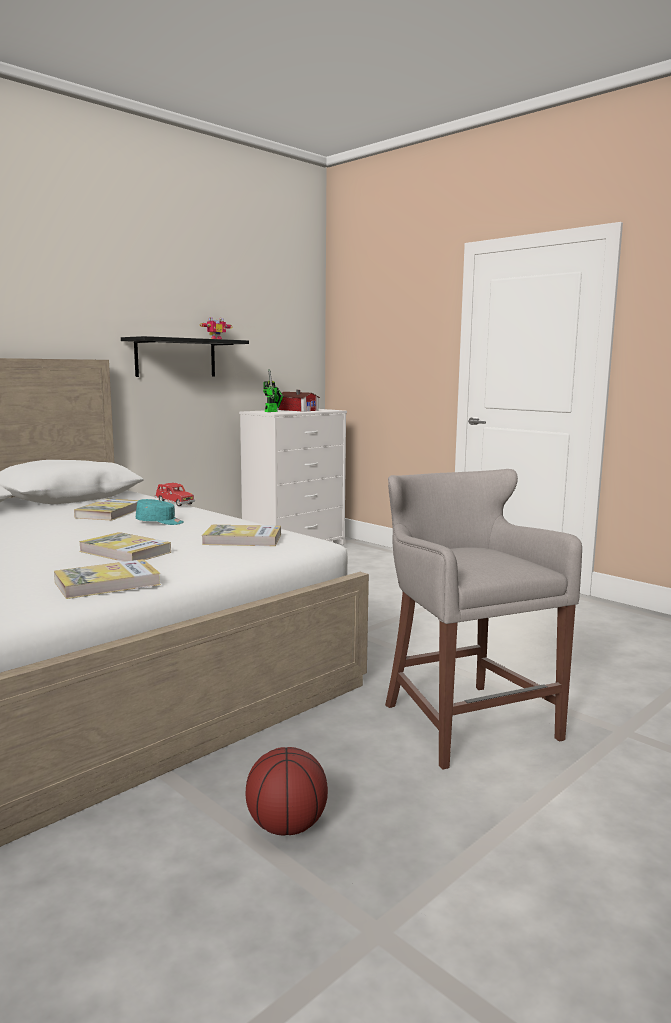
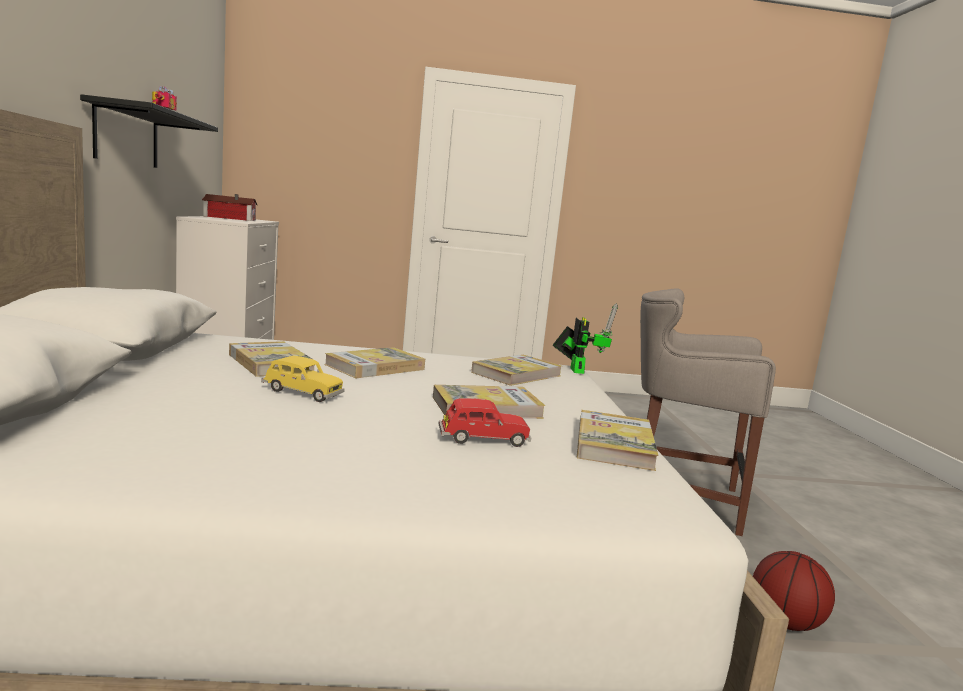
camera: 50 degrees left, 0 degrees up
(61, 528) = (302, 393): none -> yellow toy car
(160, 522) = (375, 367): turquoise cap -> book
(174, 503) = (291, 341): red toy car -> red toy car (483, 440)
(272, 411) = (220, 219): toy robot -> toy robot (576, 369)

